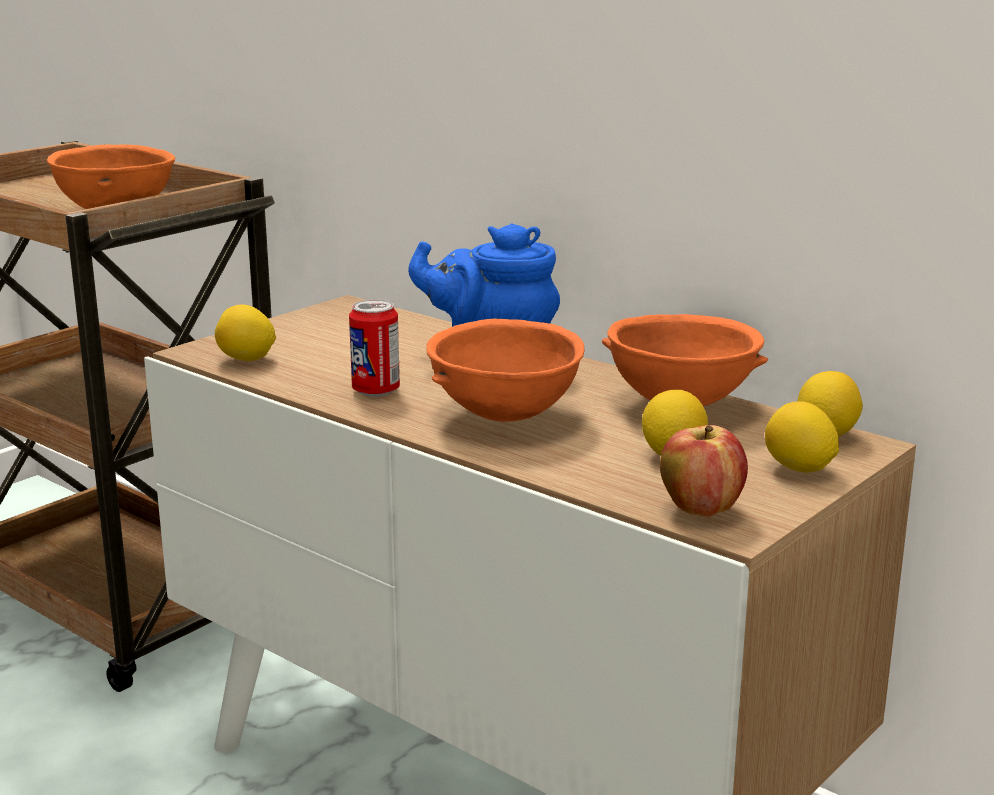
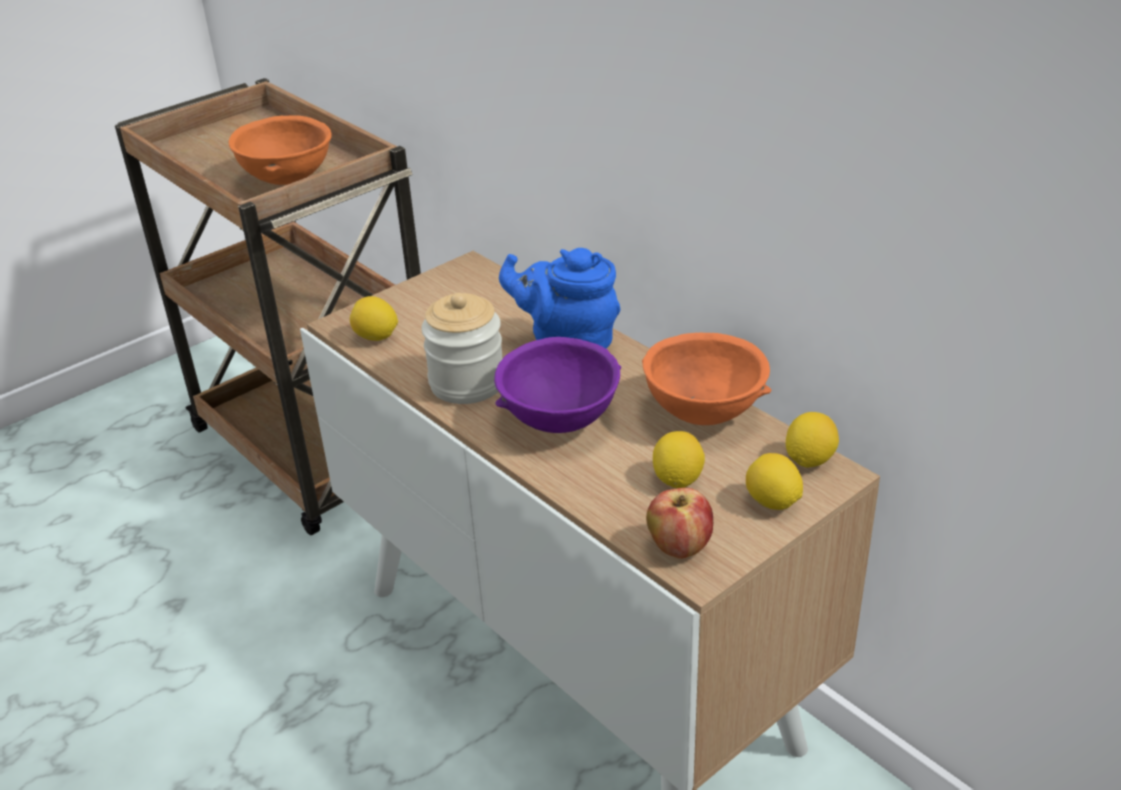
camera: 10 degrees right, 15 degrees up
(376, 391) = (467, 383): can -> jar
(507, 416) = (561, 422): orange bowl -> purple bowl

